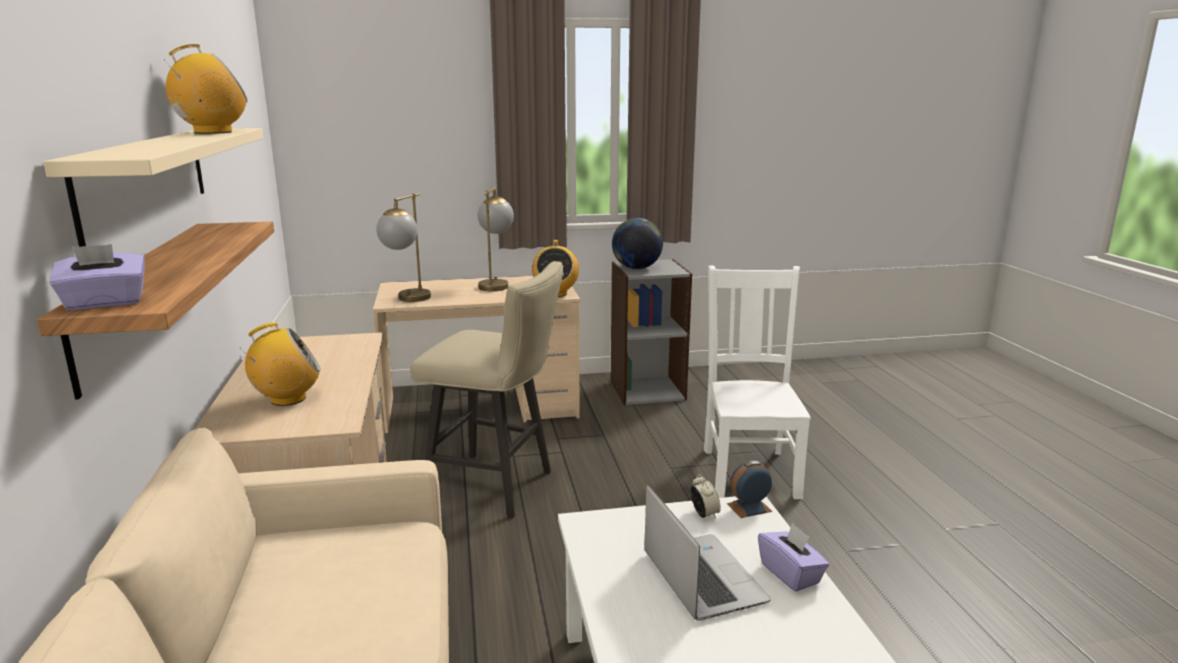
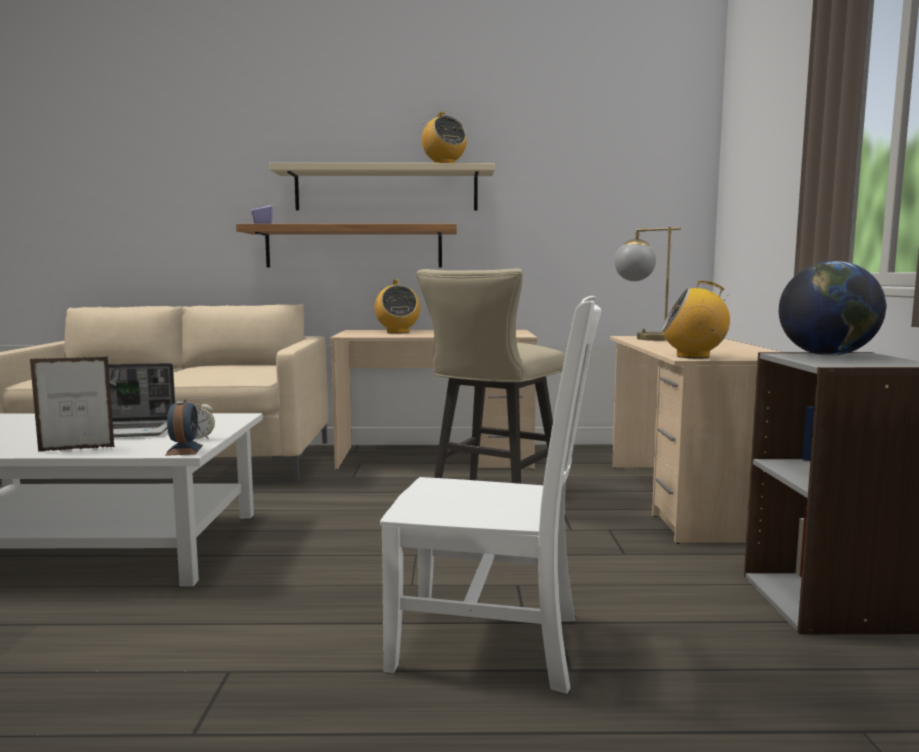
camera: 100 degrees right, 10 degrees down
(495, 284) = (728, 348): table lamp -> none
(790, 574) = (77, 449): purple tissue box -> picture frame

